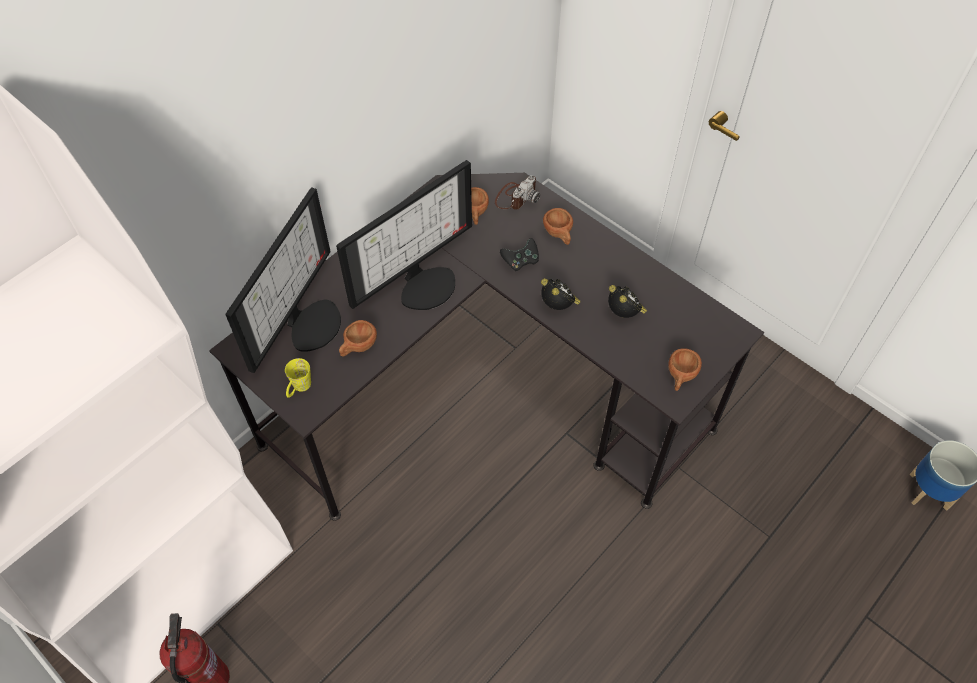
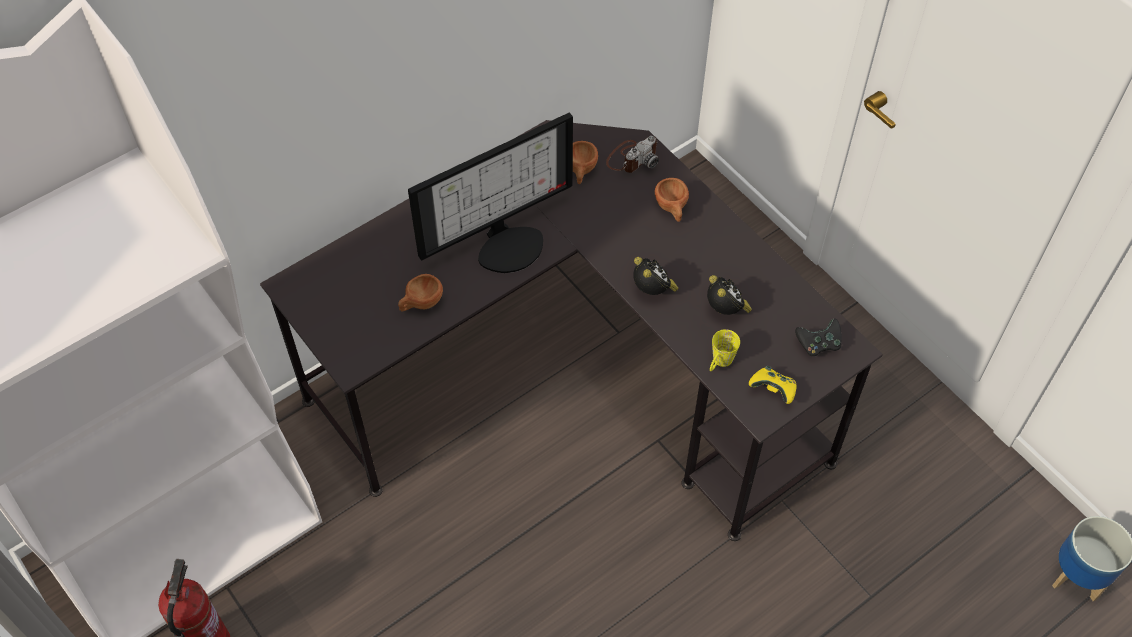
camera: 10 degrees right, 0 degrees up
(299, 389) = (348, 340): yellow mug -> yellow mug (719, 363)
(309, 323) = (373, 269): monitor -> none
(520, 261) = (621, 233): black game controller -> black game controller (818, 344)
(680, 377) = (773, 390): brown cup -> yellow game controller

